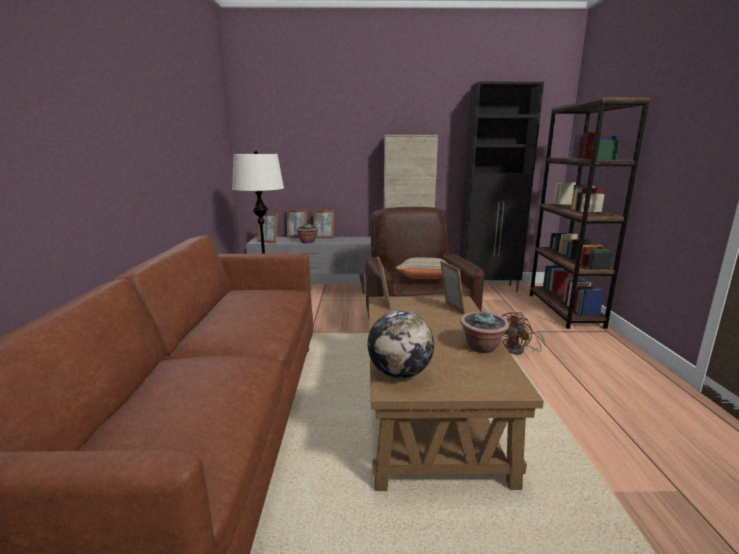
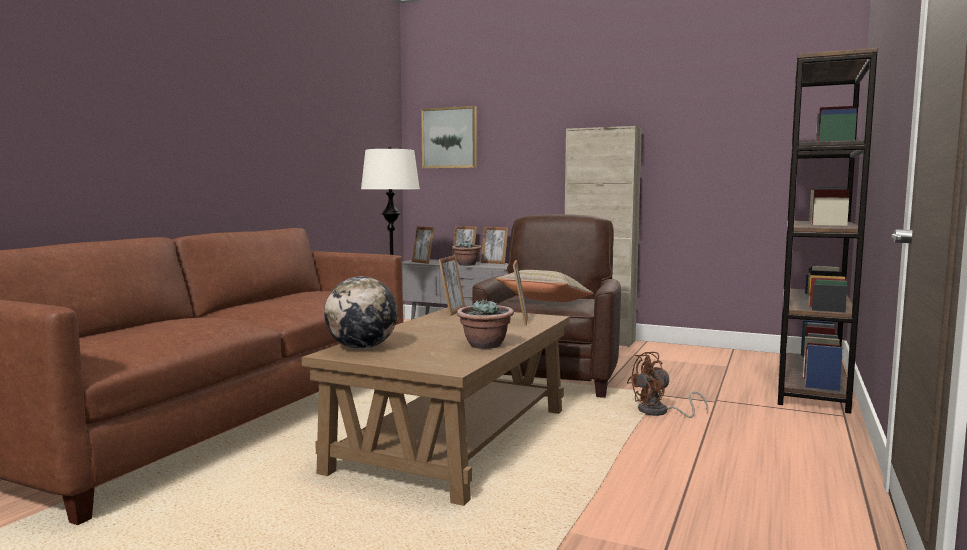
camera: 25 degrees right, 10 degrees down
(277, 137) = (449, 138): none -> picture
(489, 288) = (723, 354): black cabinet -> none

